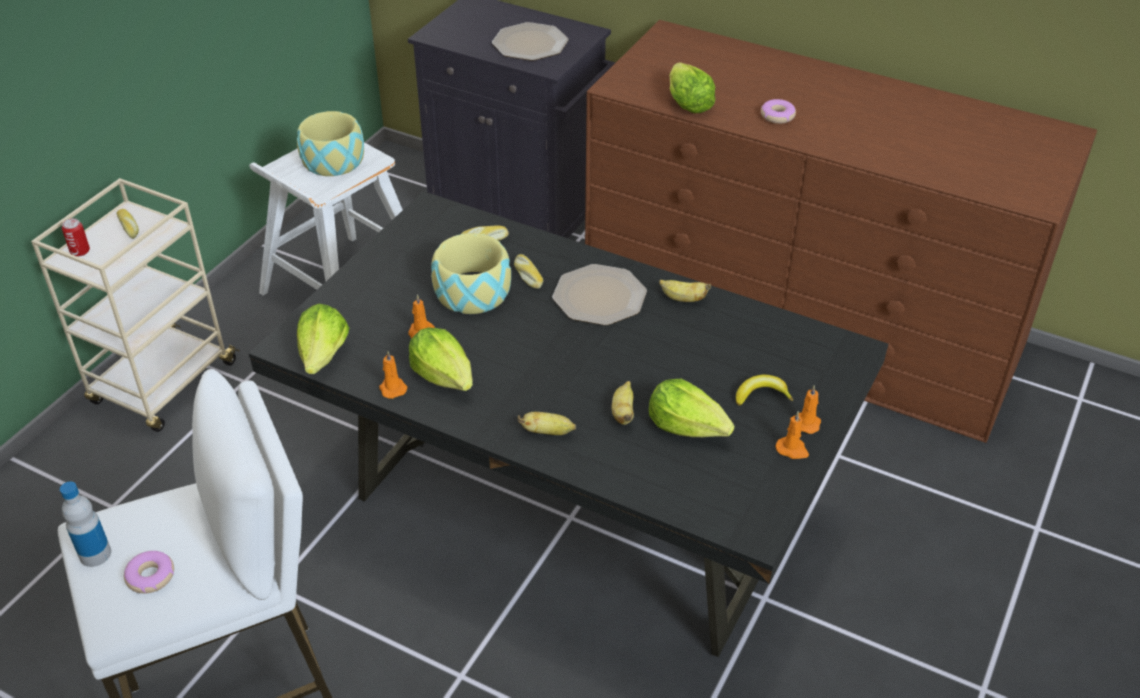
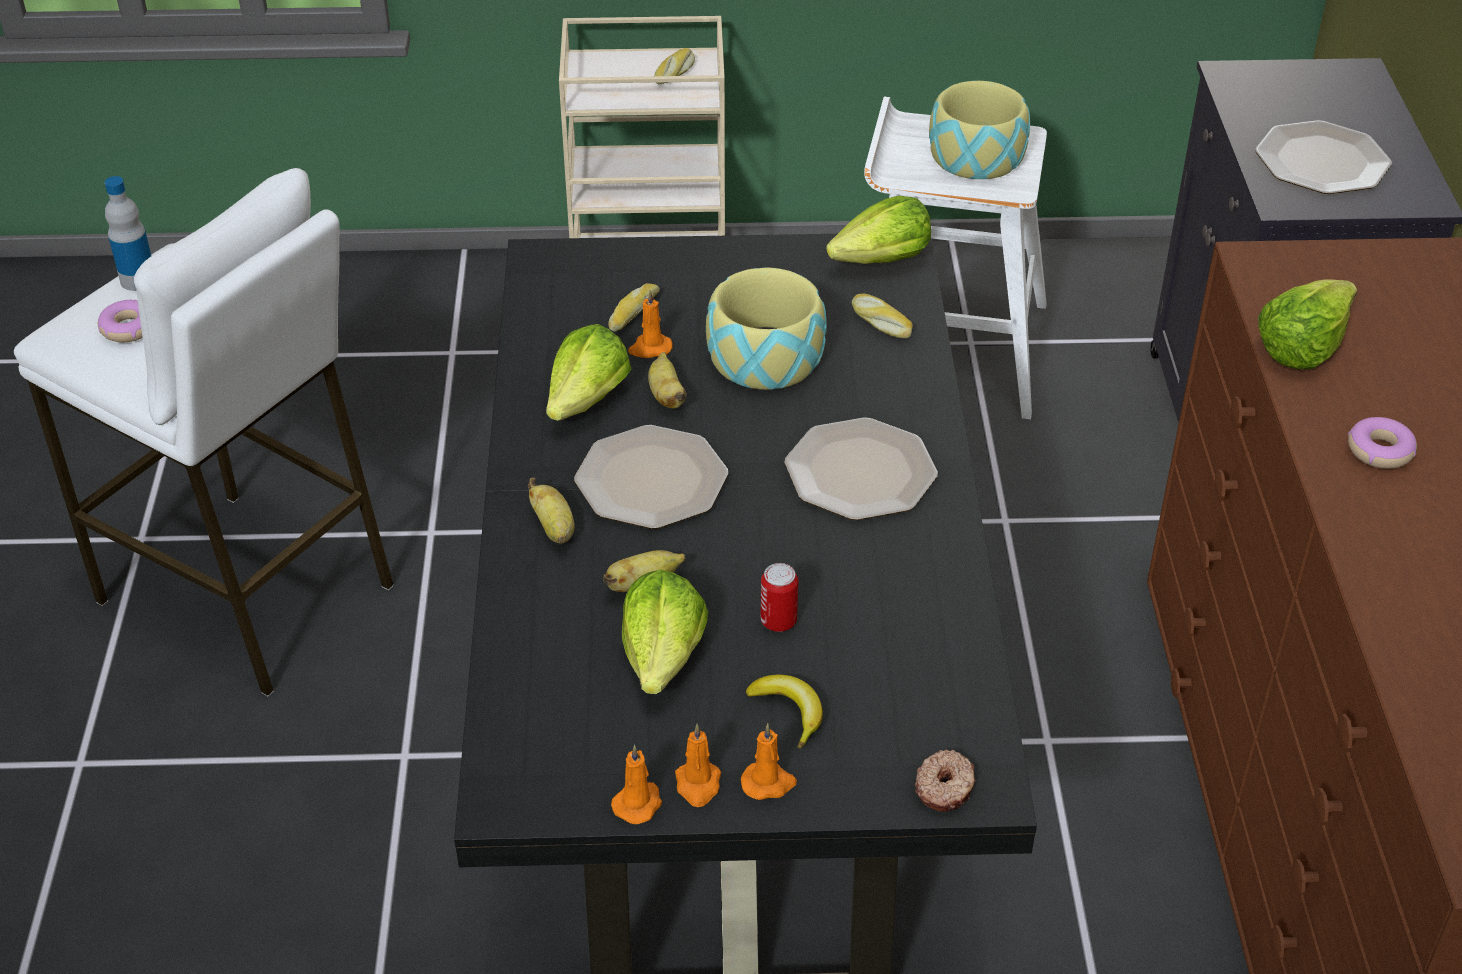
camera: 60 degrees right, 0 degrees up
(80, 251) = (605, 64): can -> can (778, 621)
(324, 355) = (547, 293): lettuce -> lettuce (882, 260)
(392, 388) = (533, 368): orange candle -> orange candle (638, 803)
(527, 275) = (842, 389): bread -> bread (632, 313)
(538, 377) = (650, 479): none -> plate
(682, 299) = (931, 555): banana -> banana (666, 396)
(847, 362) = (945, 788): none -> donut

